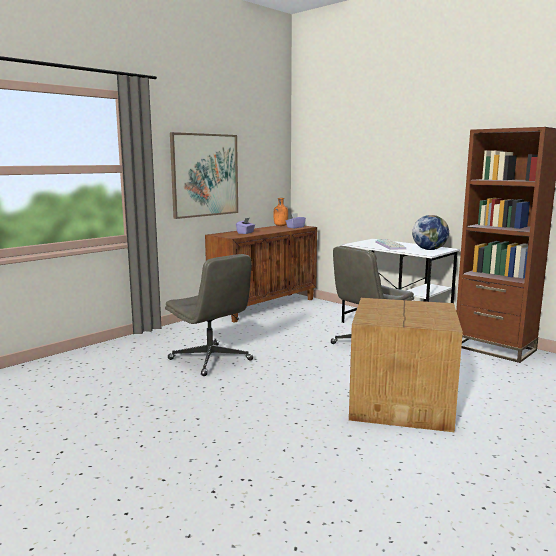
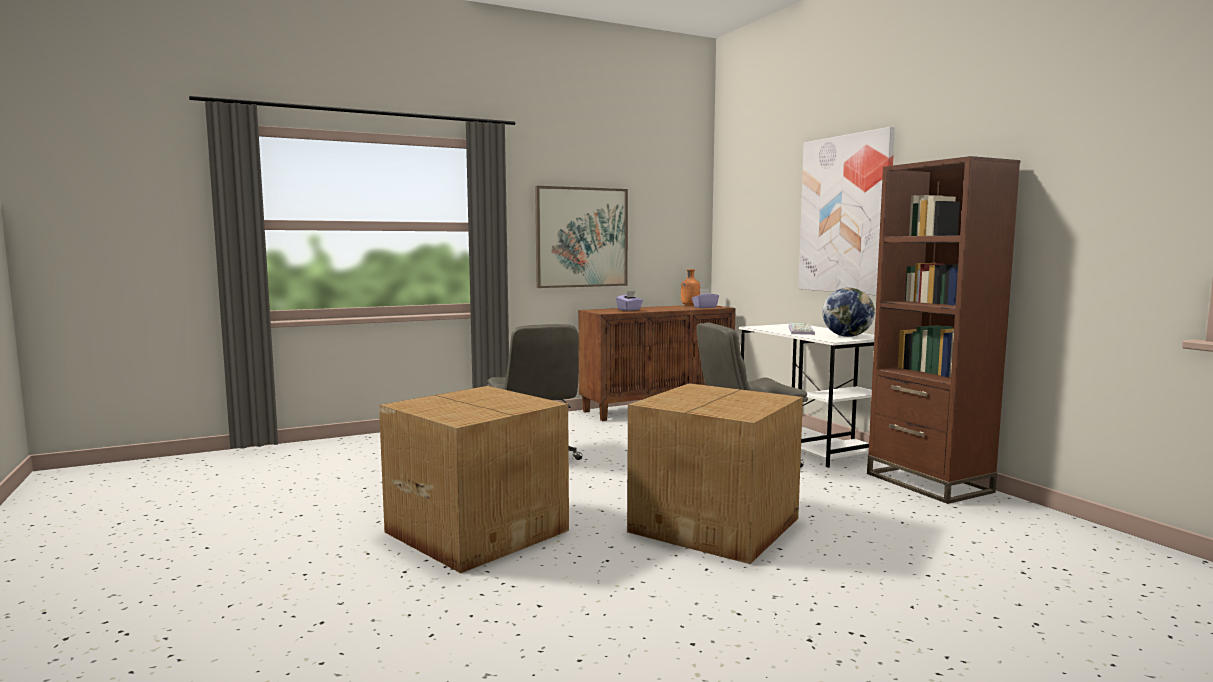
camera: 20 degrees right, 5 degrees down
(234, 439) = (477, 530): none -> cardboard box
(415, 160) = (845, 214): none -> picture

